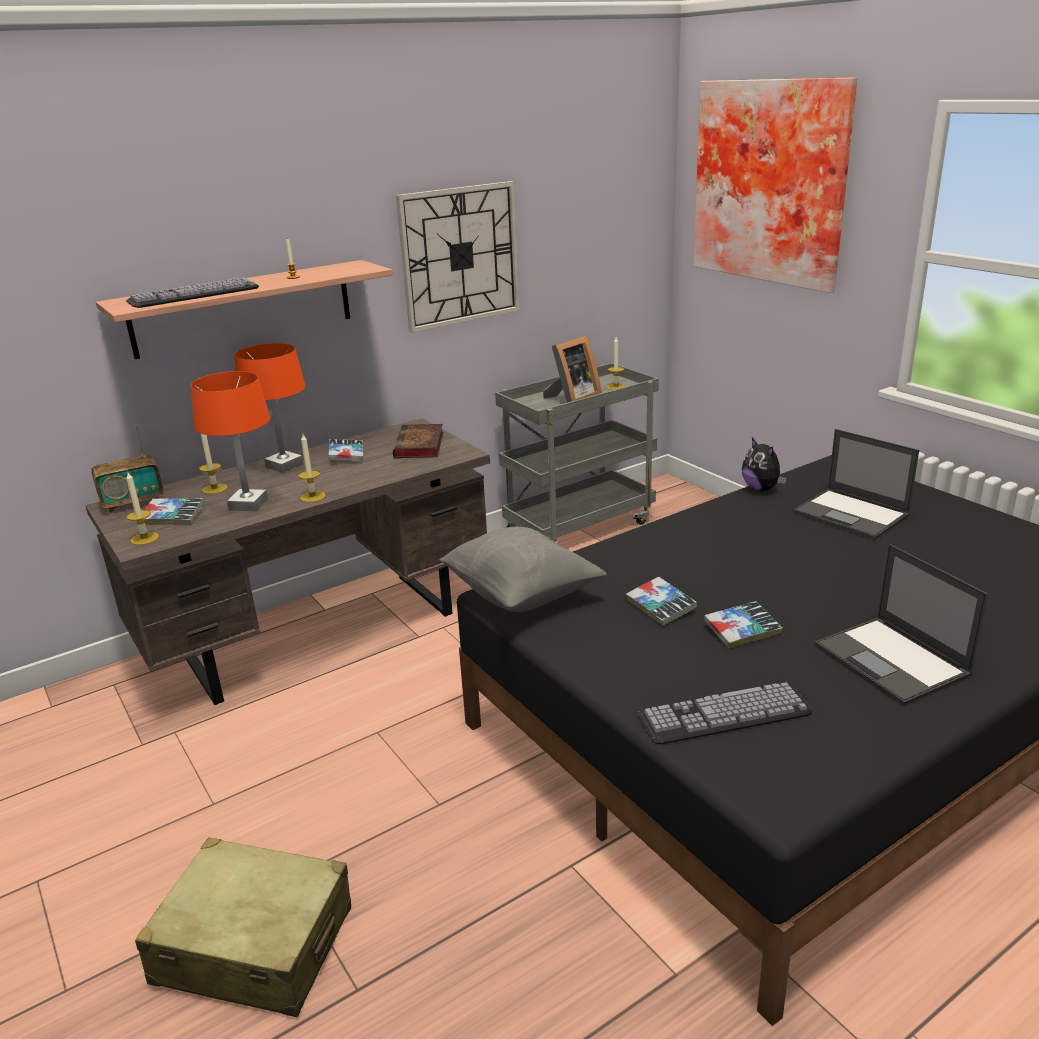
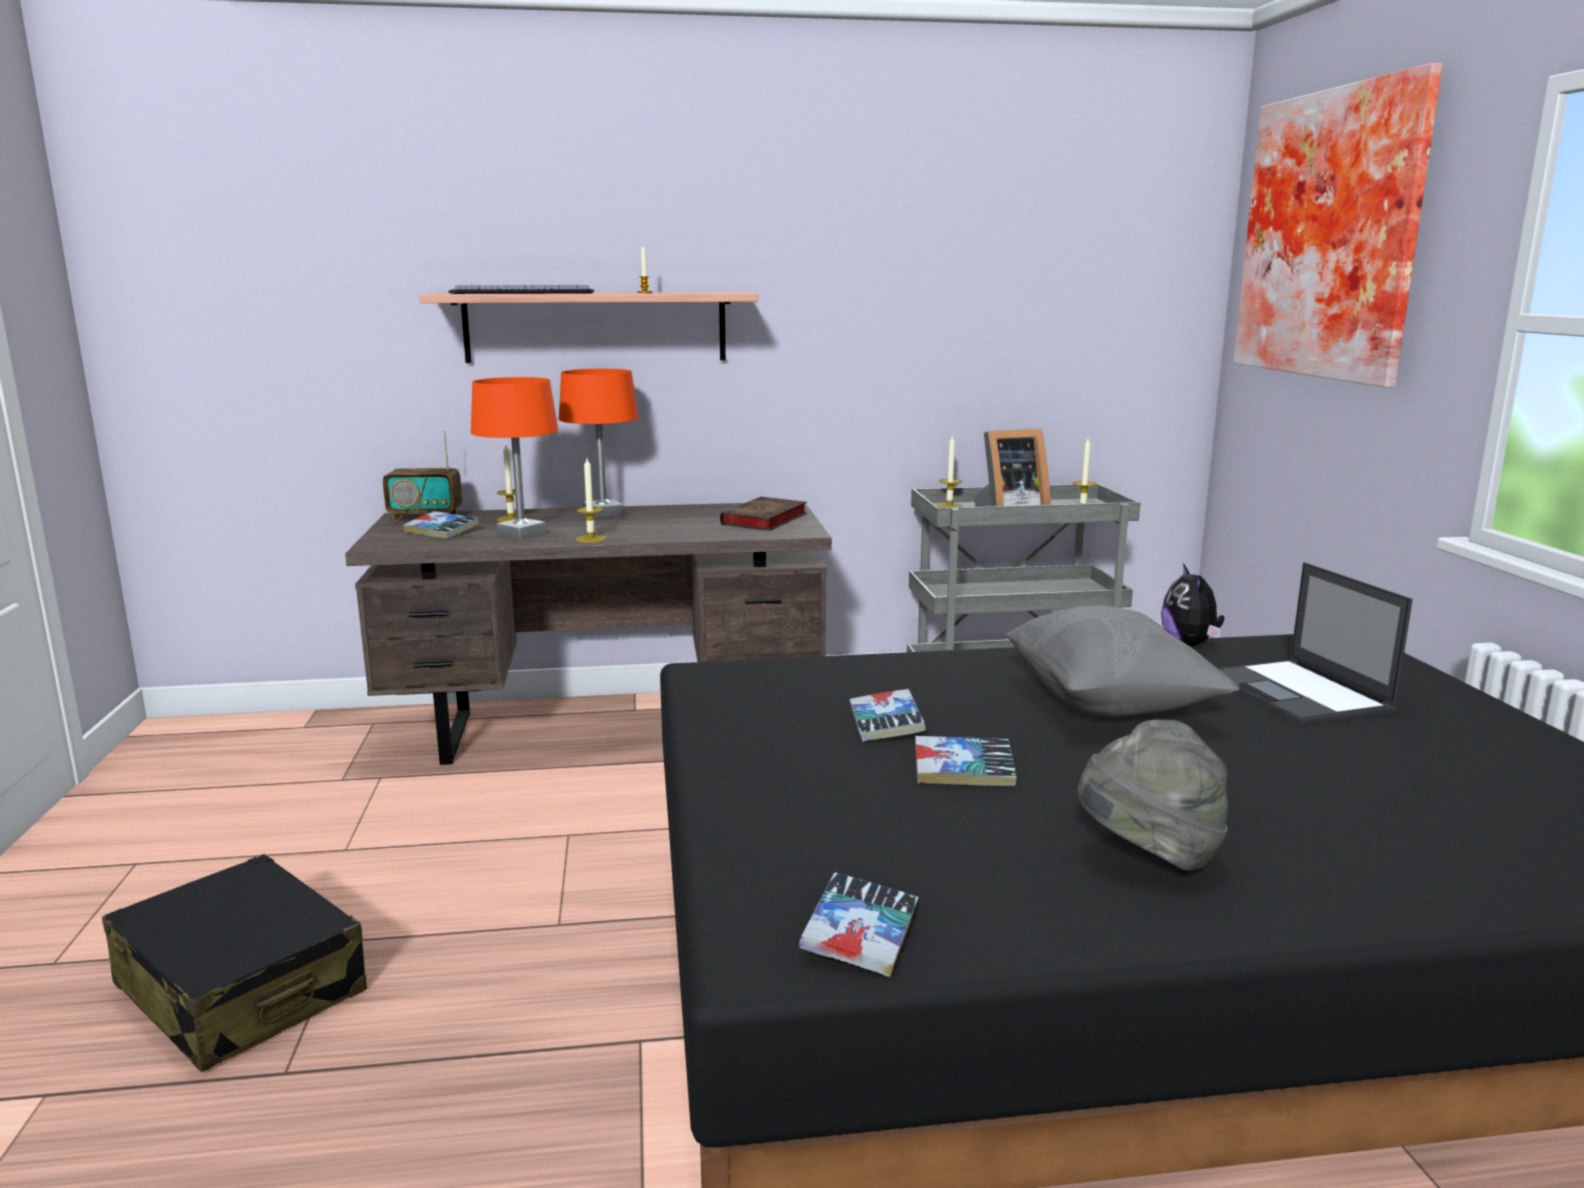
camera: 25 degrees right, 10 degrees down
(144, 538) = (392, 541): candle -> candle (949, 506)
(254, 945) = (241, 989): beige suitcase -> black suitcase
(346, 455) = (677, 515): book -> book (860, 935)
(460, 256) = (883, 306): wall clock -> none
(521, 595) = (730, 678): grey pillow -> grey pillow (1108, 705)
(721, 707) = (824, 836): keyboard -> none
(892, 661) = (1148, 856): laptop -> grey hat

